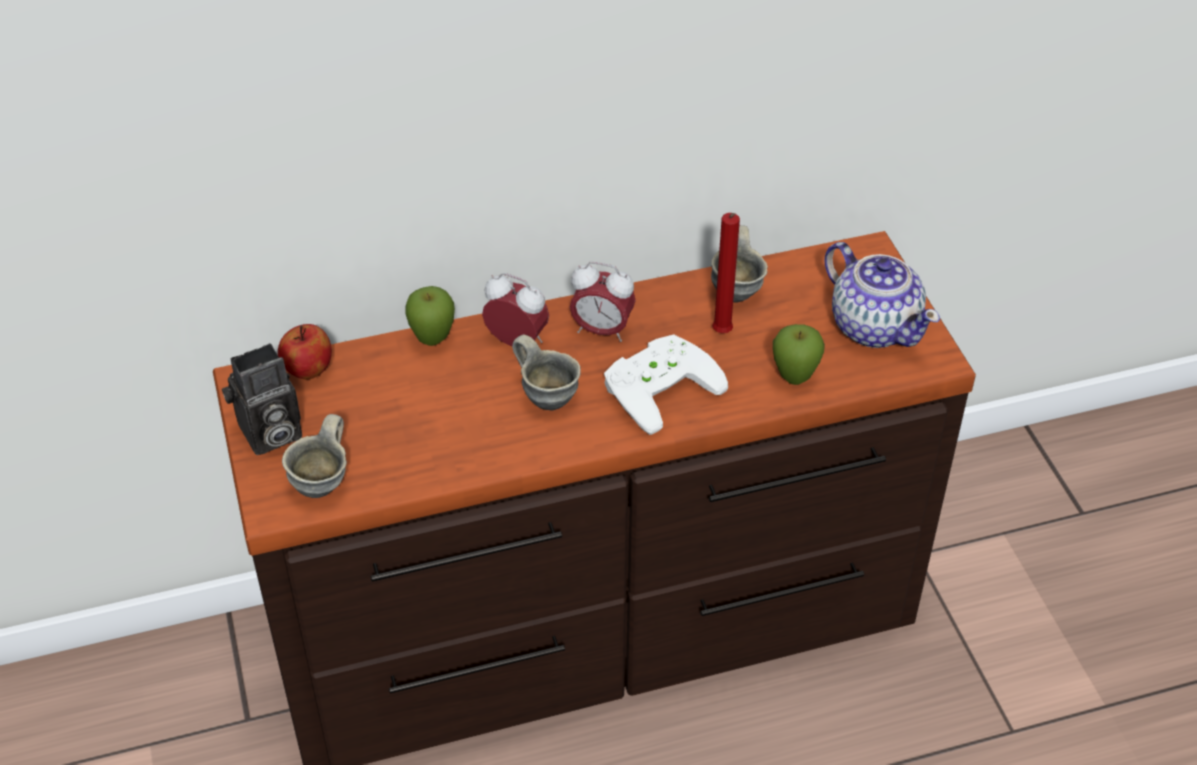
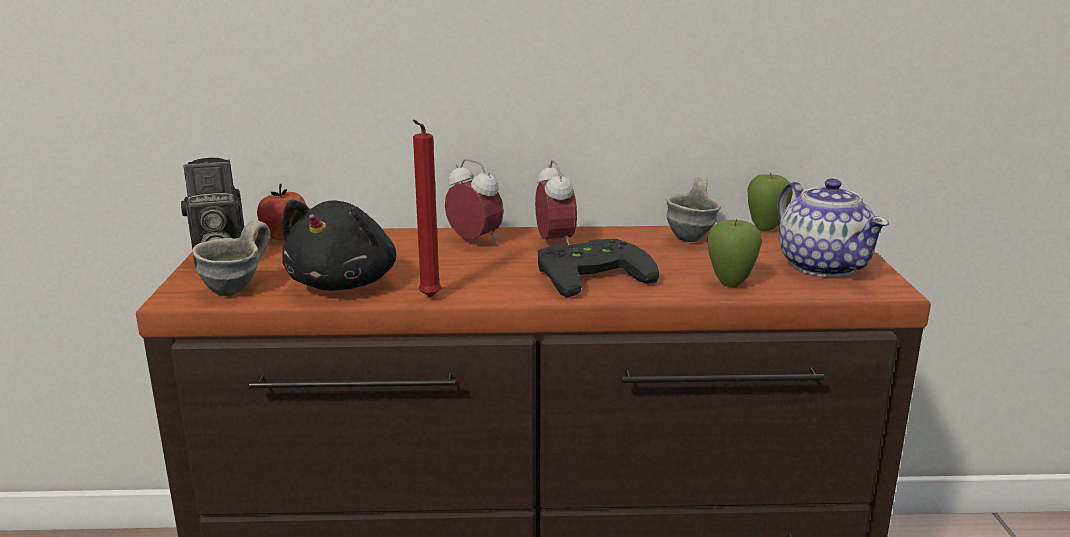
camera: 15 degrees right, 25 degrees down
(425, 450) = (345, 283): none -> black plush toy
(433, 341) = (402, 234): apple -> apple (765, 229)
(548, 395) = (482, 268): grey mug -> none
(602, 330) = (555, 243): alarm clock -> alarm clock turned 135 degrees counterclockwise
(658, 384) = (590, 273): white game controller -> black game controller
(721, 335) = (667, 255): red candle -> red candle (428, 298)

